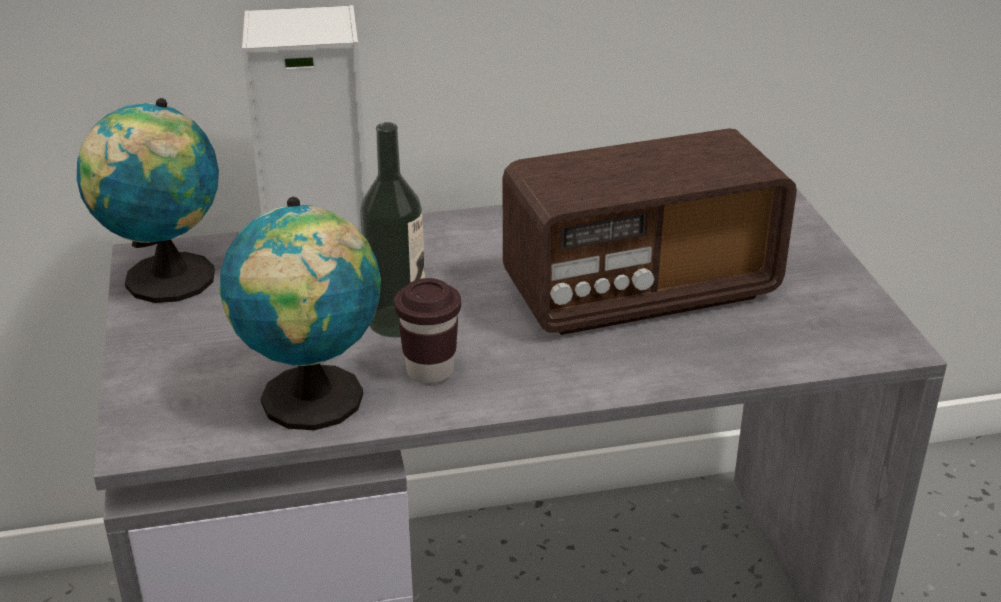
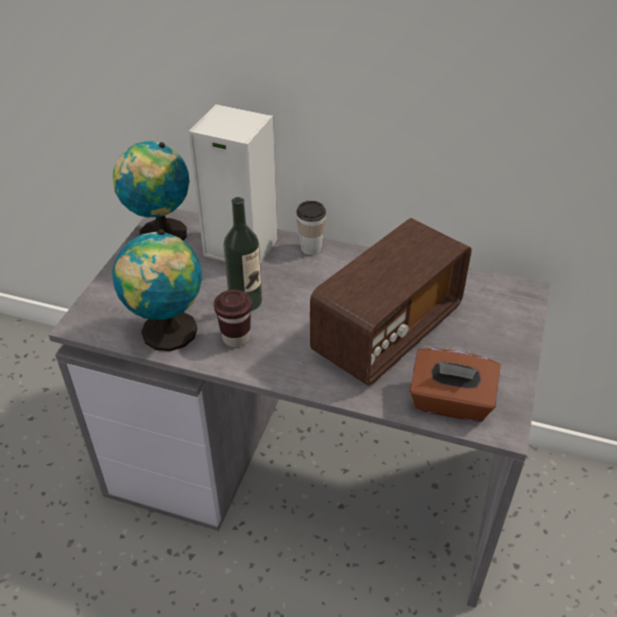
camera: 30 degrees right, 10 degrees up
(431, 228) = (311, 248): none -> cup
(640, 291) = (387, 331): radio -> radio turned 60 degrees counterclockwise
(802, 342) = (450, 403): none -> brown tissue box

